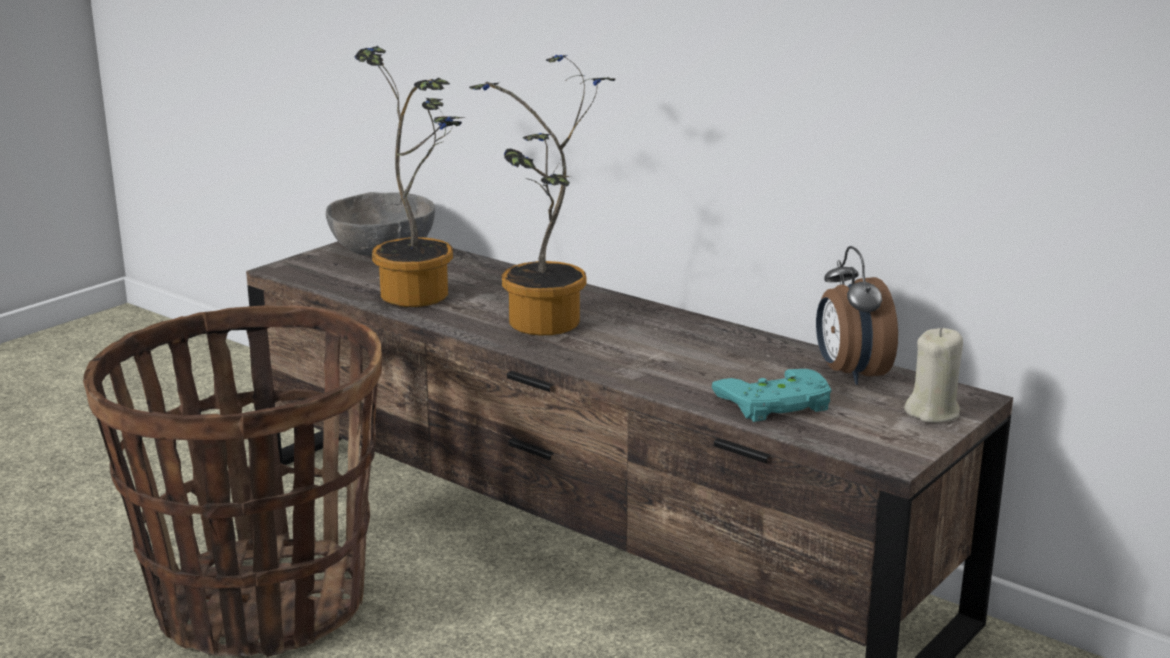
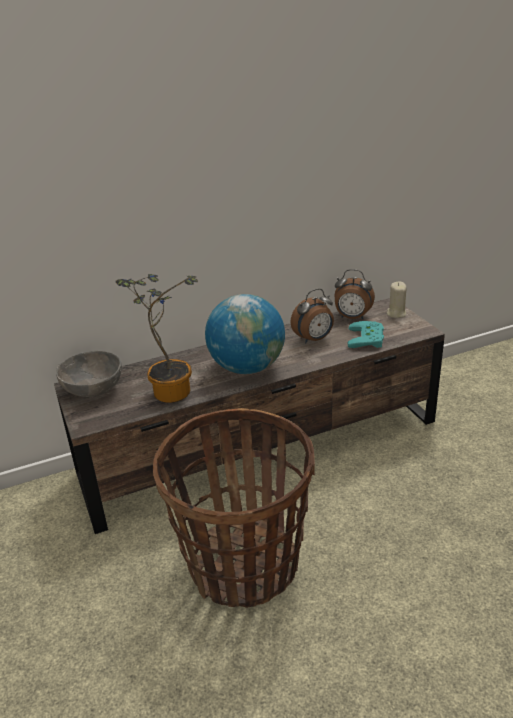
camera: 60 degrees left, 10 degrees up
(544, 327) = (247, 367): potted plant -> globe
(710, 357) = (314, 339): none -> alarm clock

